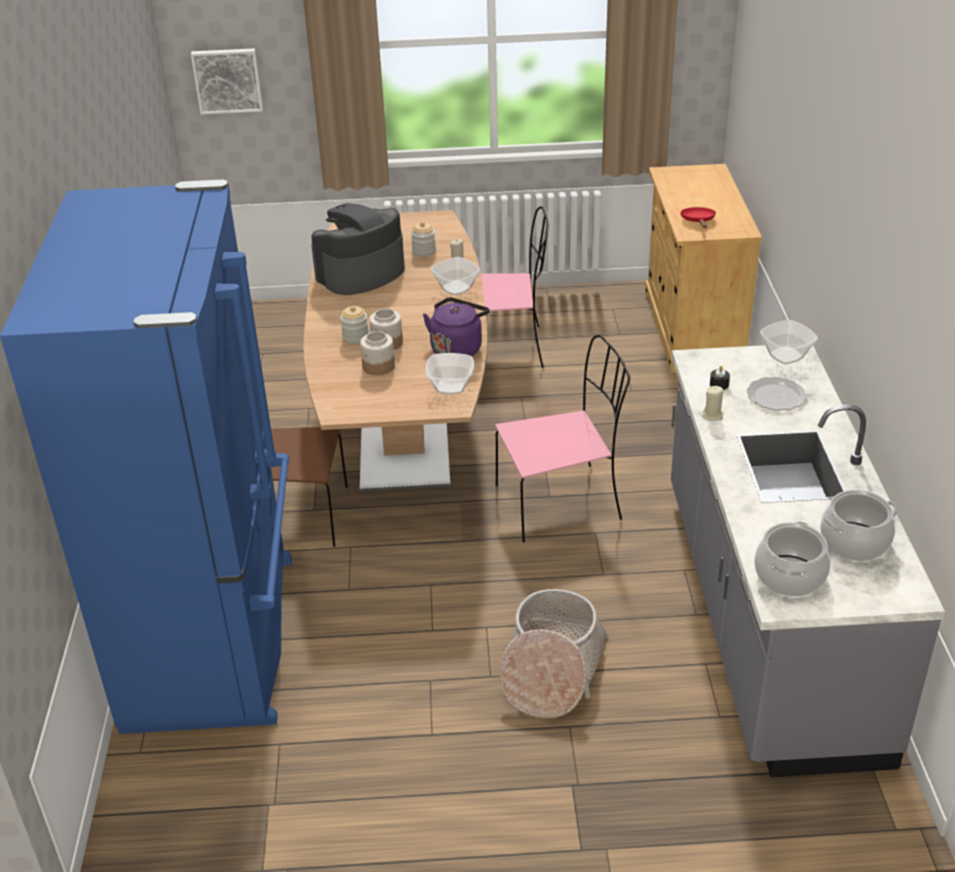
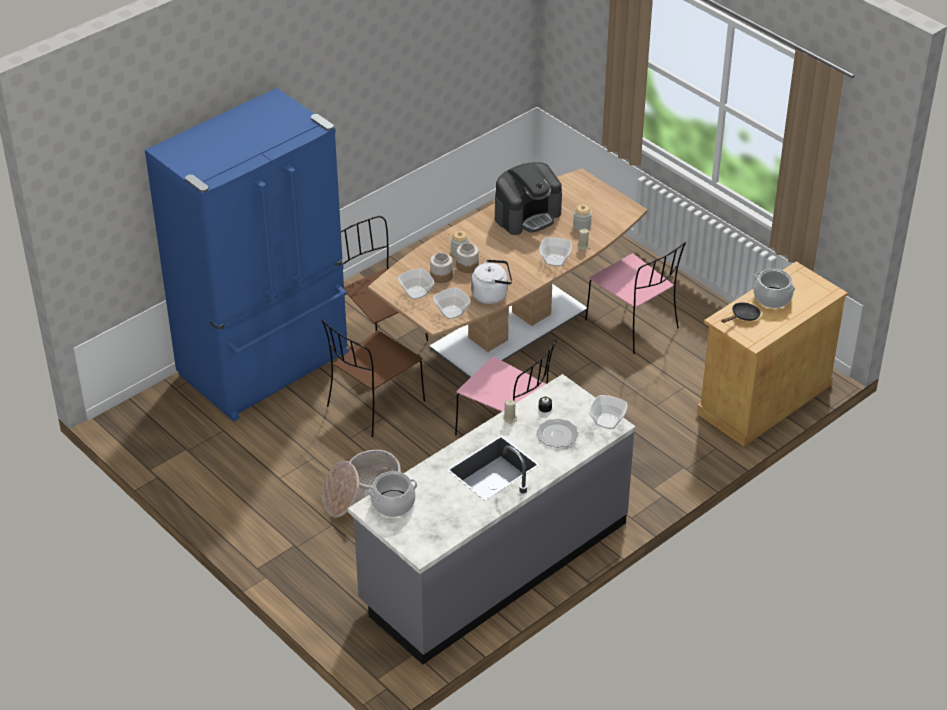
camera: 50 degrees right, 5 degrees up
(227, 80) = (570, 39): picture -> none
(360, 273) = (527, 215): coffee machine -> coffee machine turned 135 degrees clockwise
(383, 395) = (416, 293): none -> bowl
(400, 581) = (374, 405): none -> brown chair
(457, 348) = (492, 295): purple kettle -> white kettle
(698, 221) = (743, 316): red frying pan -> black frying pan
(854, 542) = (445, 516): cooking pot -> cooking pot (772, 298)

